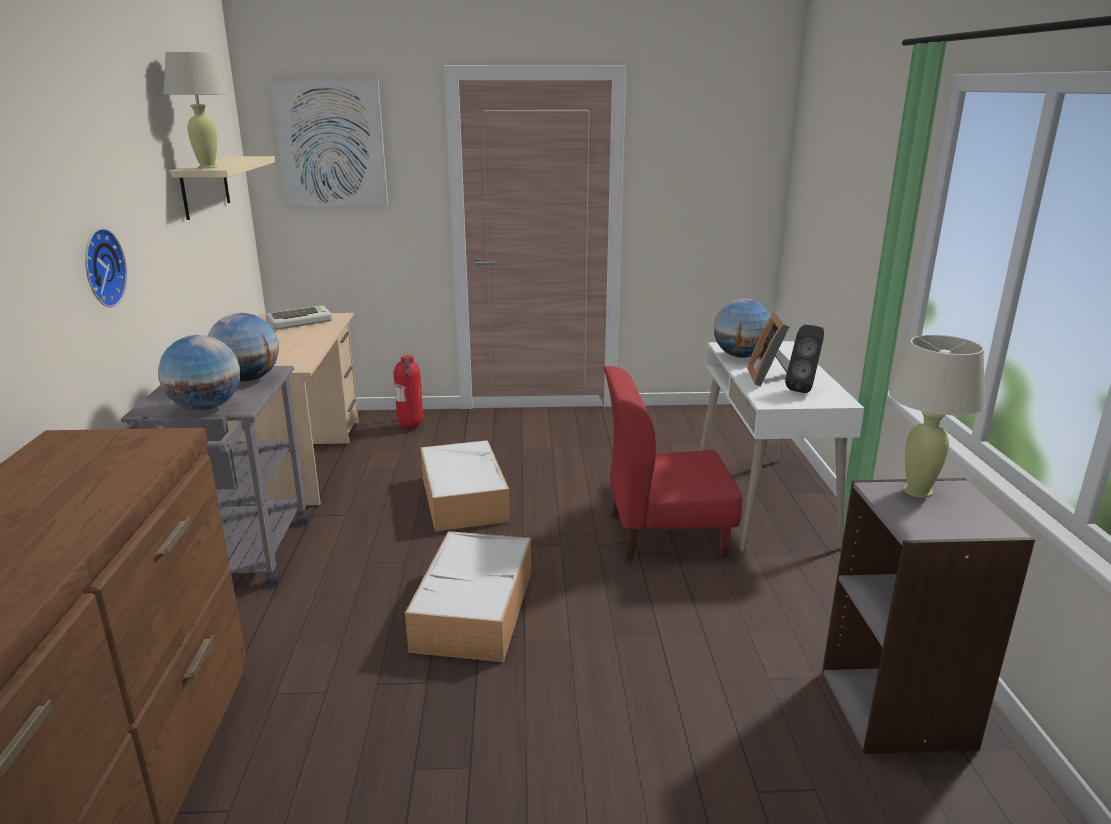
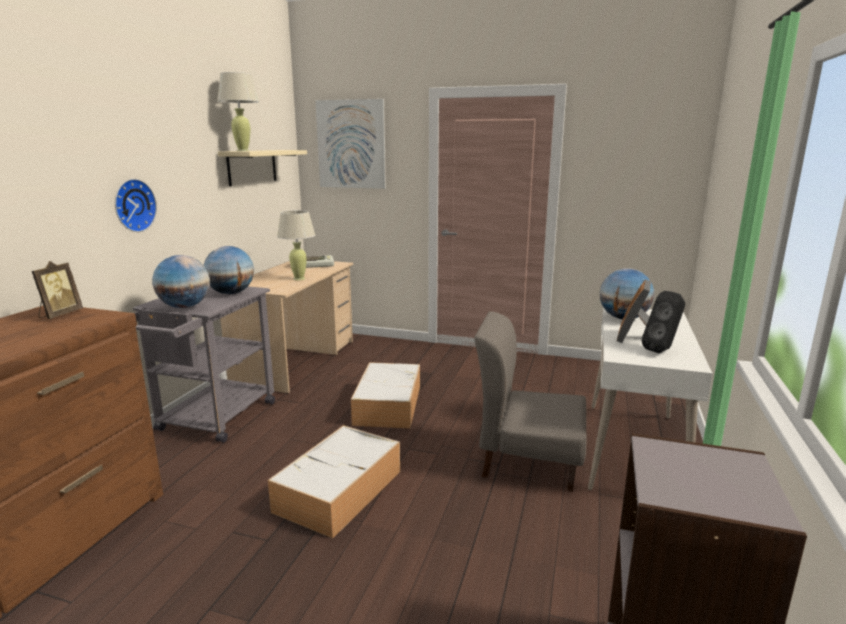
camera: 20 degrees right, 5 degrees down
(94, 445) = (59, 315): none -> picture frame
(411, 427) = (386, 350): fire extinguisher -> none
(664, 534) = (528, 461): red chair -> grey chair
(918, 491) = (696, 456): beige table lamp -> beige table lamp (299, 279)

